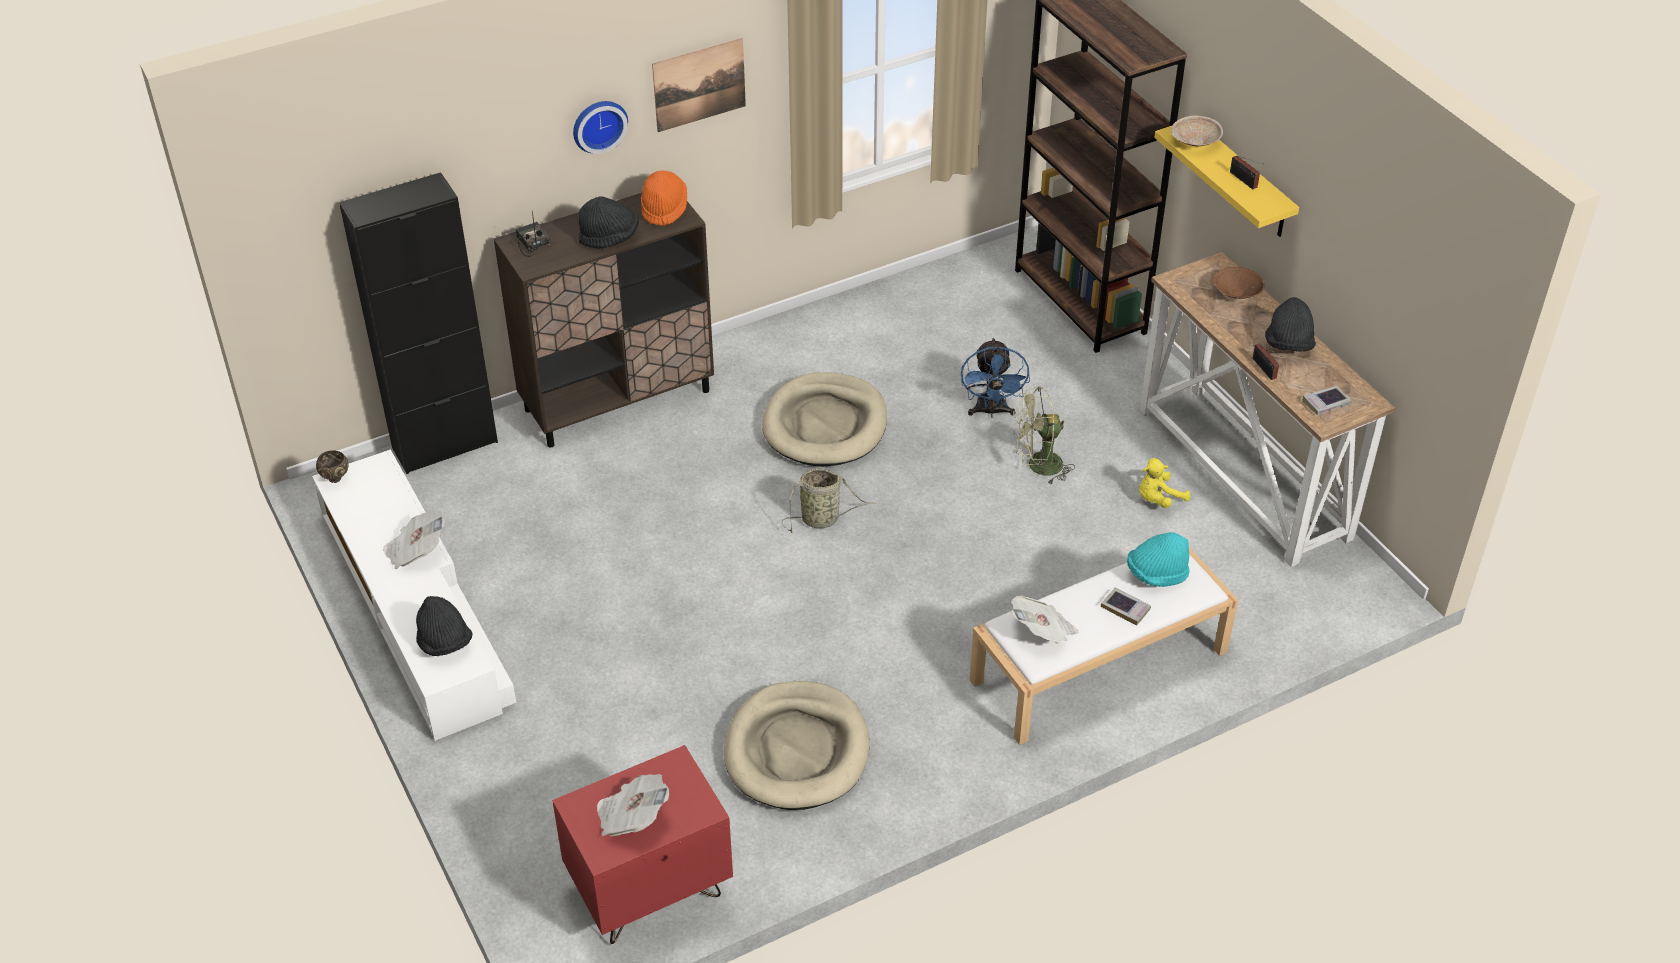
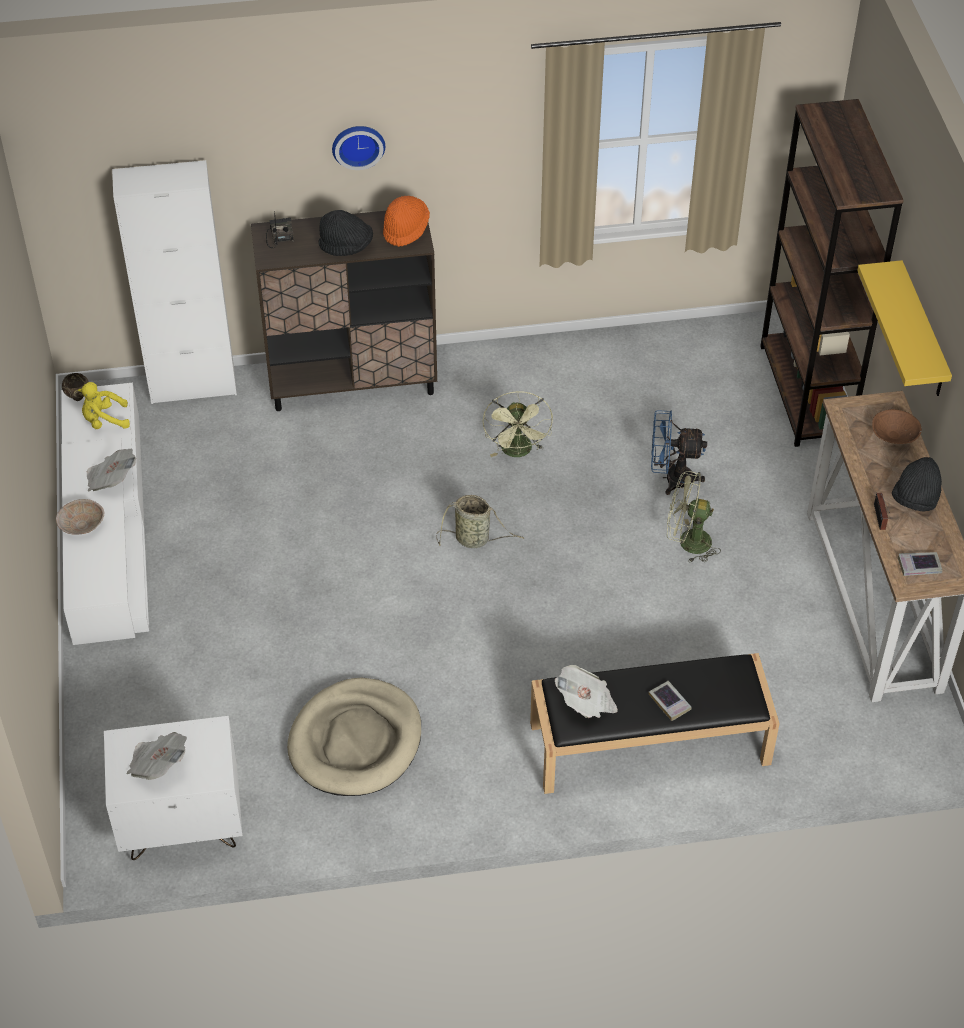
camera: 20 degrees right, 5 degrees up
(444, 642) = (99, 566): black hat -> none
(445, 445) = (193, 386): black cabinet -> white cabinet
(649, 892) = (182, 826): red nightstand -> white nightstand
(699, 84) = (458, 126): picture -> none
(825, 425) = (518, 452): beige dog bed -> green fan
(991, 411) = (671, 478): blue fan -> blue fan turned 75 degrees clockwise
(1098, 667) = (648, 744): white bench -> black bench
(1156, 574) = (714, 679): turquoise hat -> none
(1158, 499) = (781, 603): yellow plush toy -> yellow plush toy (104, 420)
(1194, 142) = (889, 285): beige bowl -> beige bowl (81, 525)
(1244, 181) = (914, 336): radio -> none

